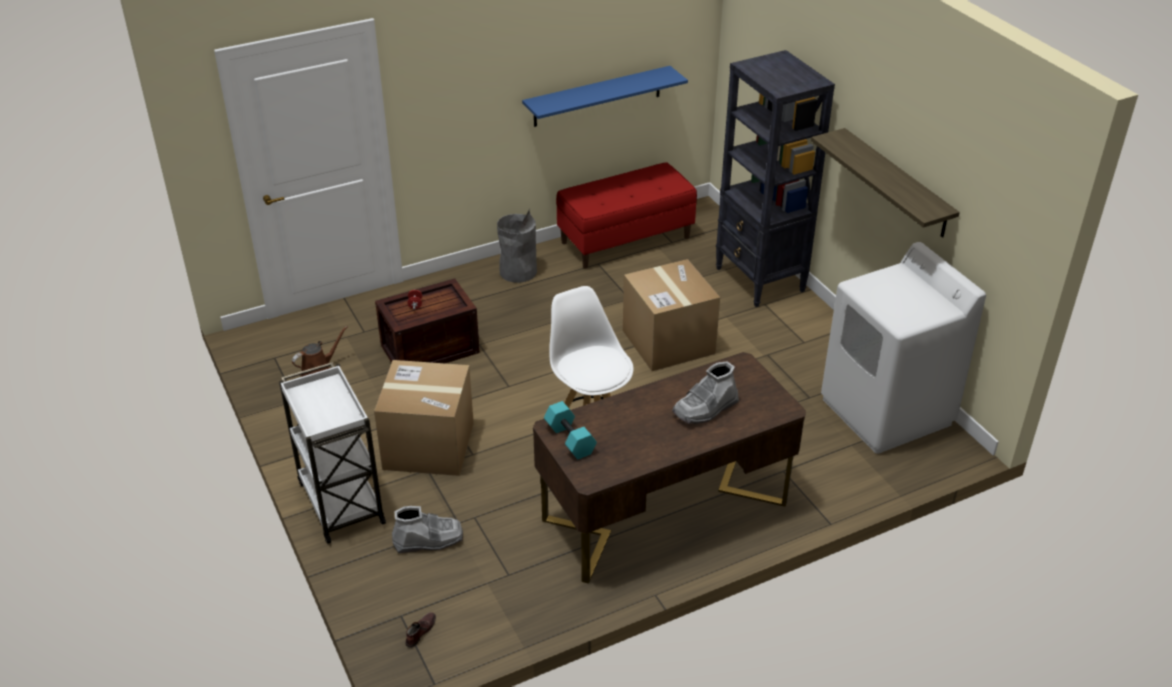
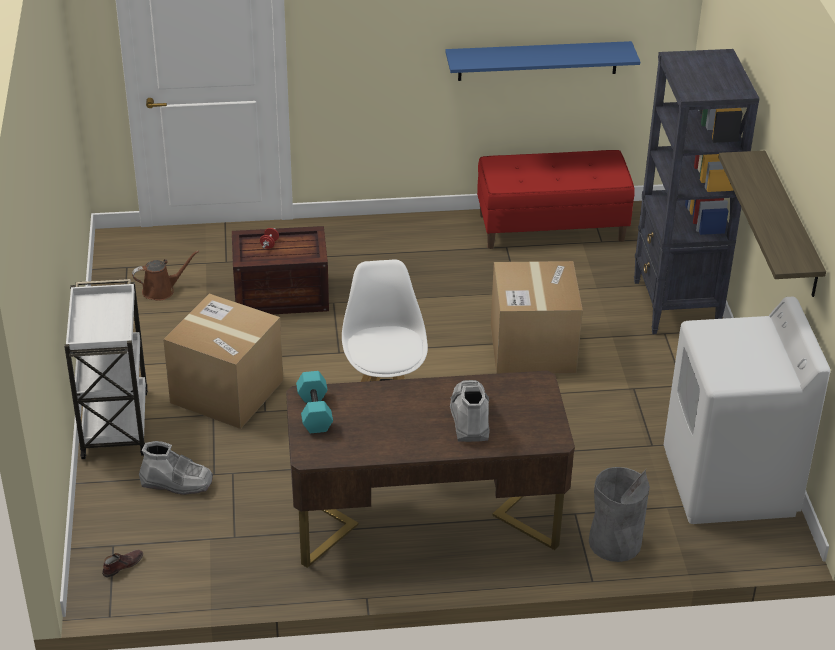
camera: 20 degrees right, 0 degrees up
(518, 271) = (416, 236): grey trash can -> grey trash can (615, 542)
(705, 409) = (470, 418): grey boot -> grey boot turned 105 degrees clockwise

